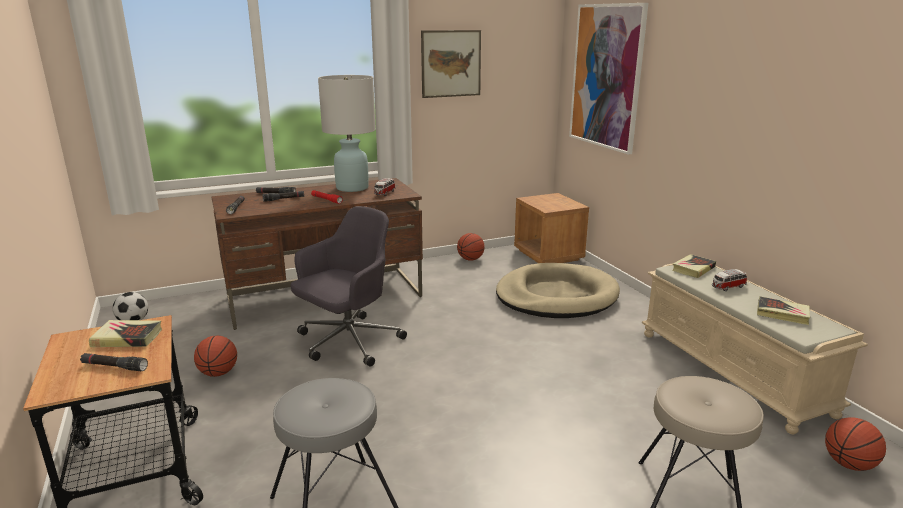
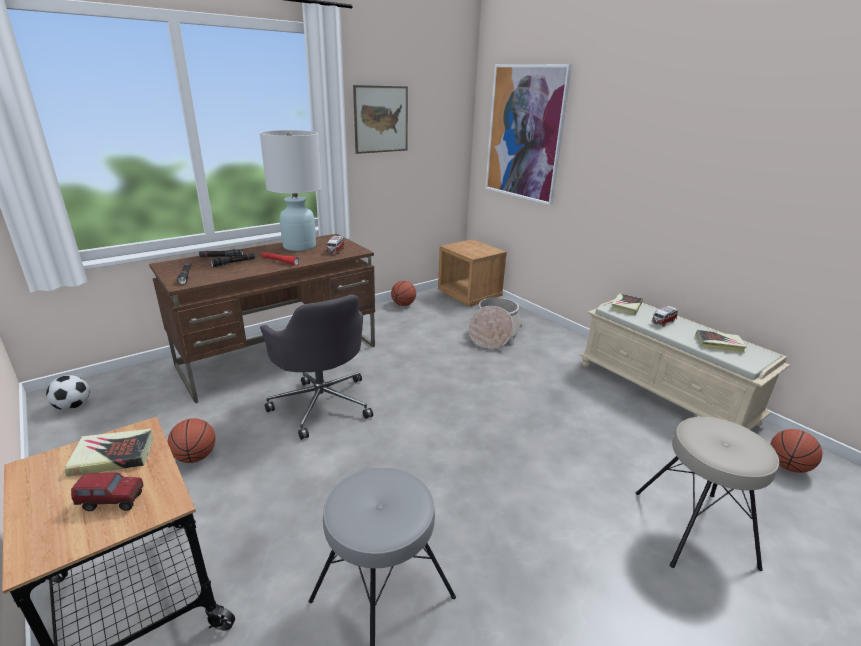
camera: 15 degrees left, 5 degrees up
(114, 367) = (112, 502): black flashlight -> toy truck
(348, 342) = (322, 403): grey office chair -> grey office chair turned 120 degrees clockwise
(556, 296) = (493, 335): beige dog bed -> basket

